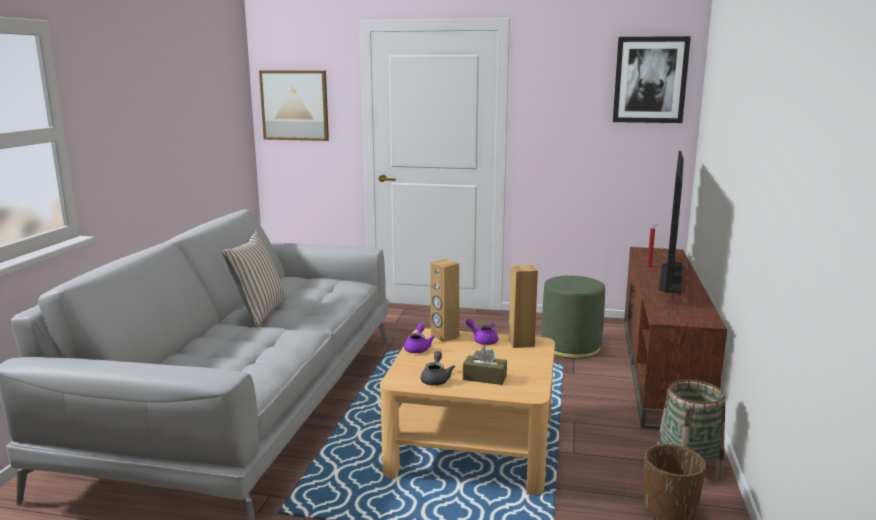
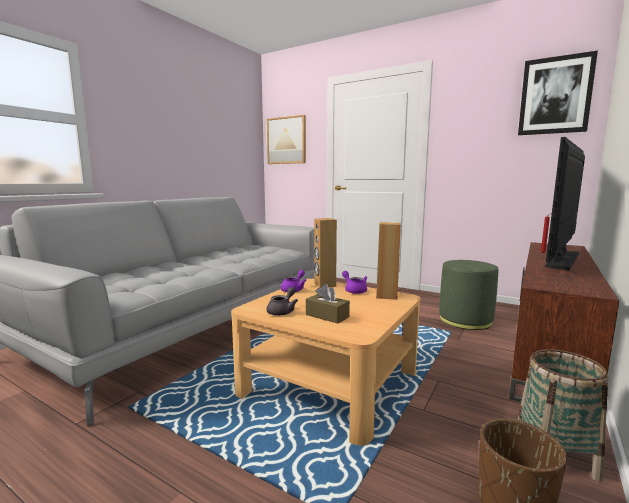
camera: 20 degrees right, 5 degrees down
(259, 312) = (207, 258): beige pillow -> none

